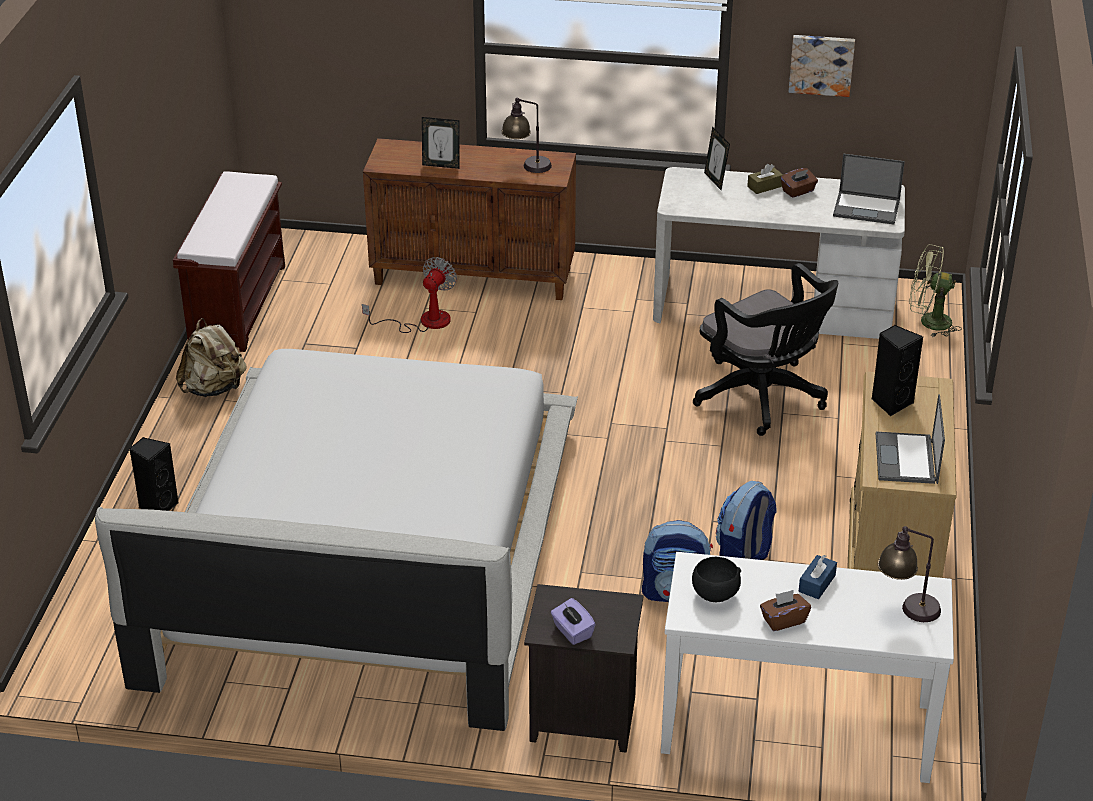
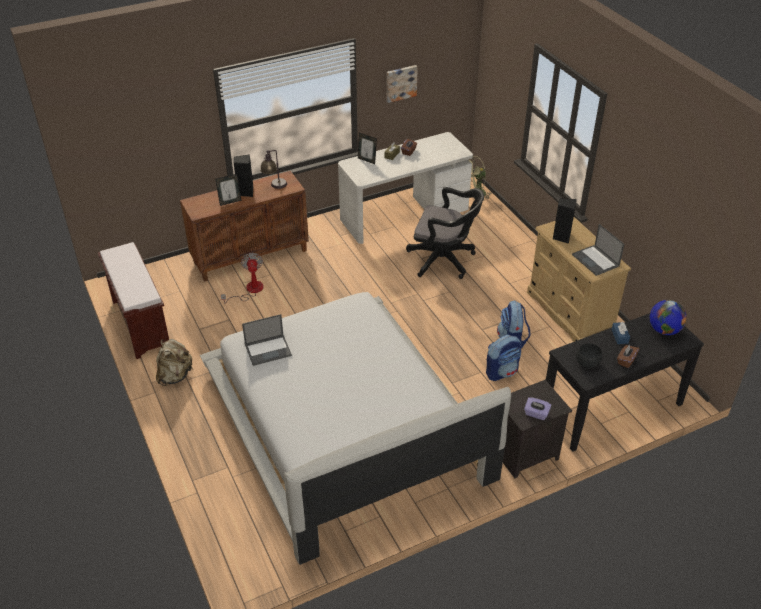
camera: 35 degrees left, 5 degrees up
(157, 507) = (211, 456): black speaker -> black speaker (245, 192)
(796, 728) = (611, 409): white console table -> black console table
(867, 208) = (446, 148): laptop -> laptop (268, 350)
(906, 609) = (664, 330): table lamp -> globe

